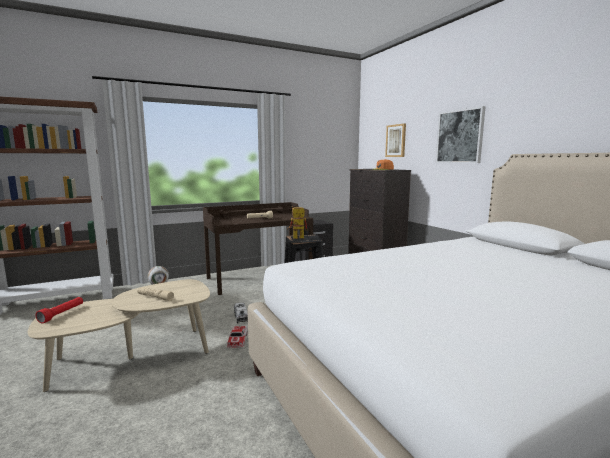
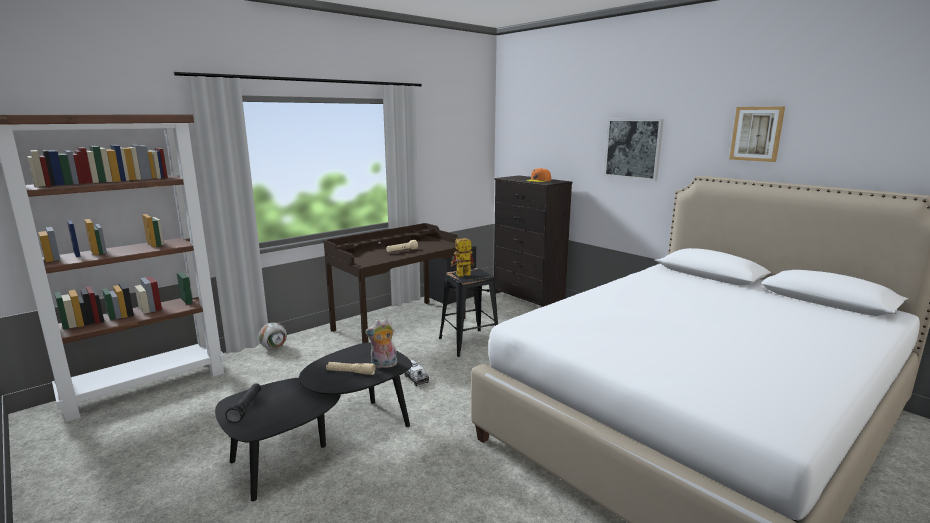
camera: 15 degrees left, 5 degrees up
(62, 314) = (246, 408): red flashlight -> black flashlight
(133, 356) = (324, 444): beige coffee table -> black coffee table
(185, 295) = (383, 365): none -> plush toy
(237, 340) = (432, 406): toy car -> none
(396, 140) = (550, 144): picture -> picture (756, 134)

